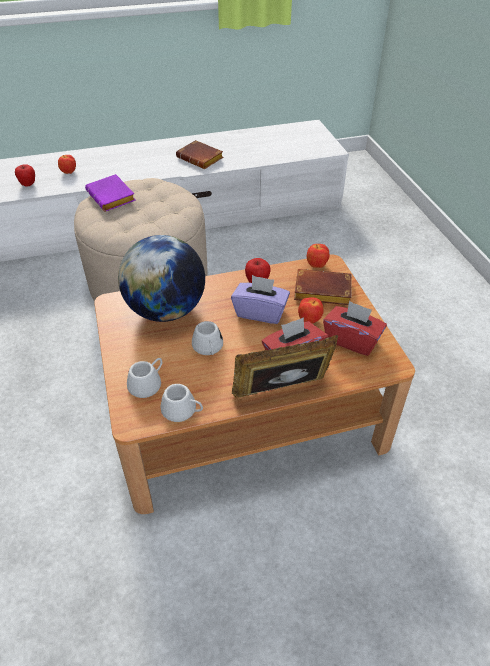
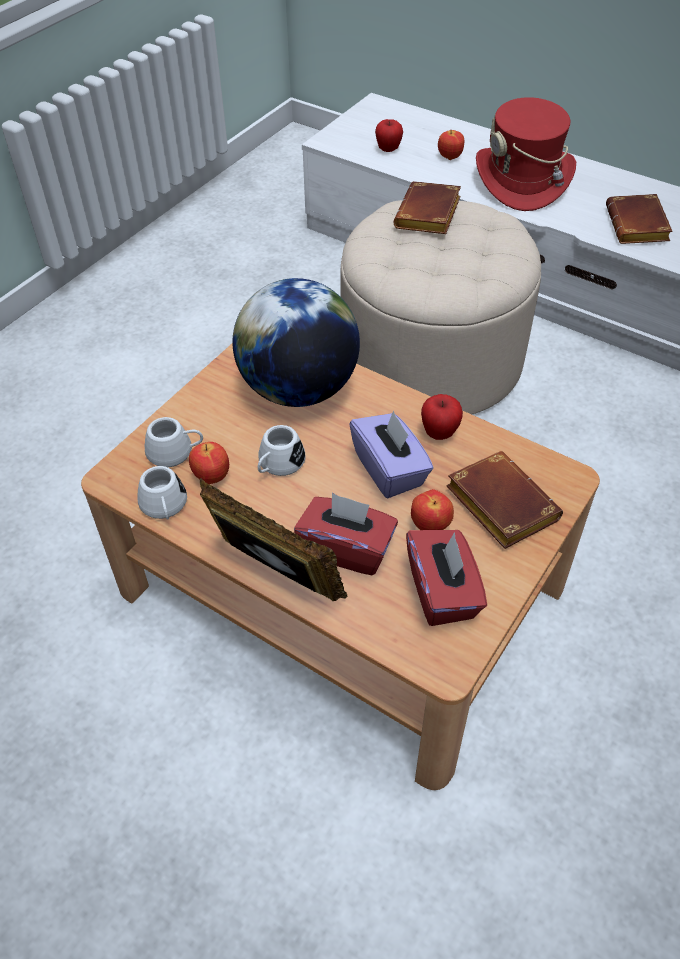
camera: 50 degrees right, 5 degrees up
(113, 197) = (429, 216): purple book -> brown book
(122, 165) = (522, 180): none -> red hat
(316, 265) = (546, 467): apple -> apple (211, 477)

